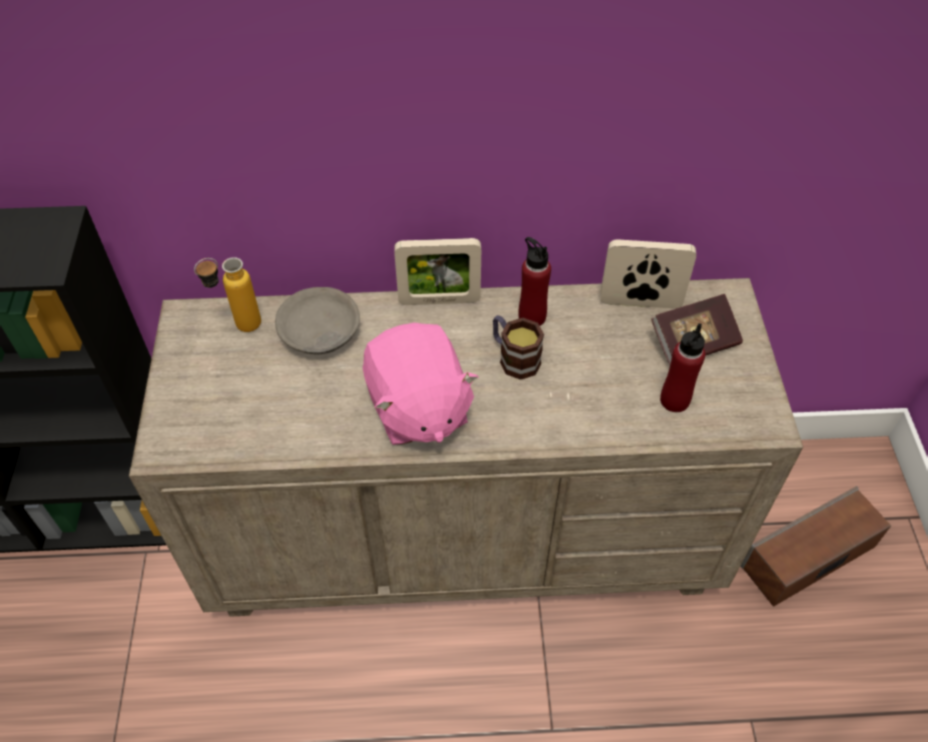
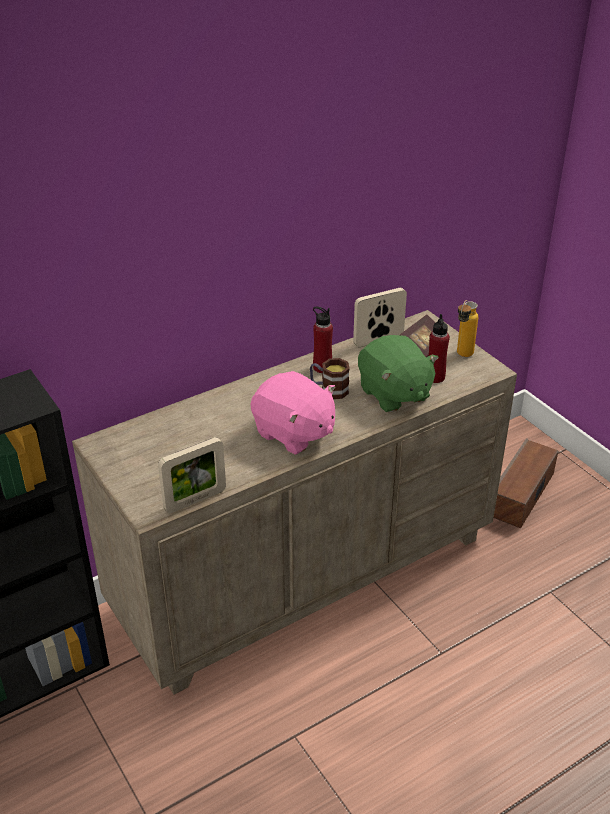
camera: 30 degrees left, 15 degrees down
(238, 327) = (140, 436): bottle -> bottle (462, 356)
(319, 332) = (197, 419): grey bowl -> none
(439, 300) = (259, 378): picture frame -> picture frame (195, 500)
(595, 403) = (394, 394): none -> green plush toy

